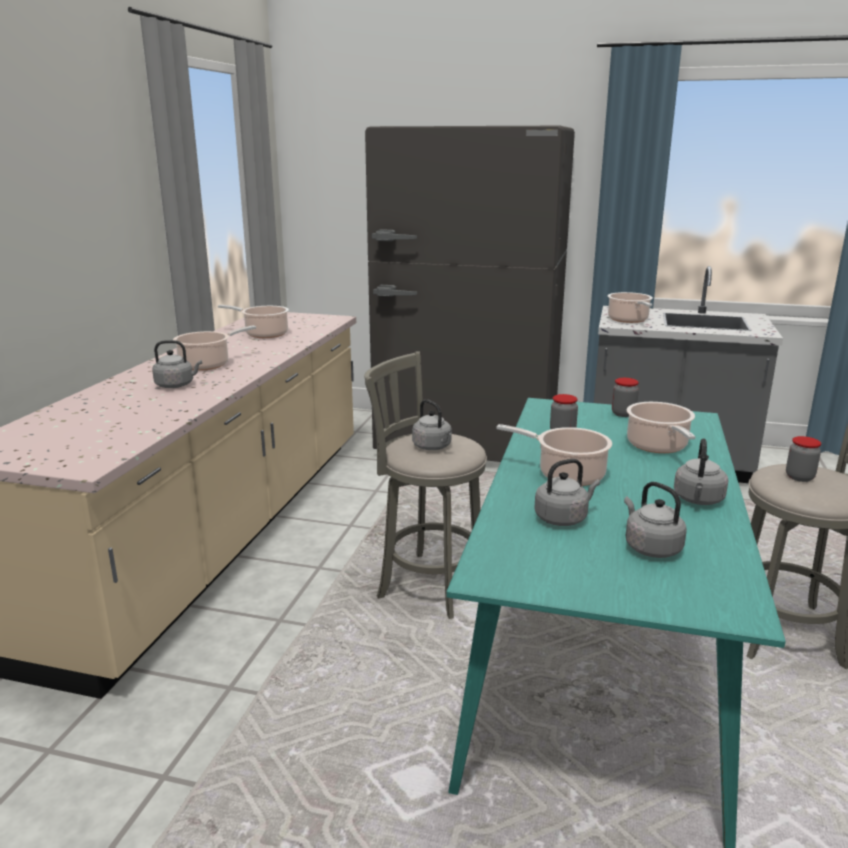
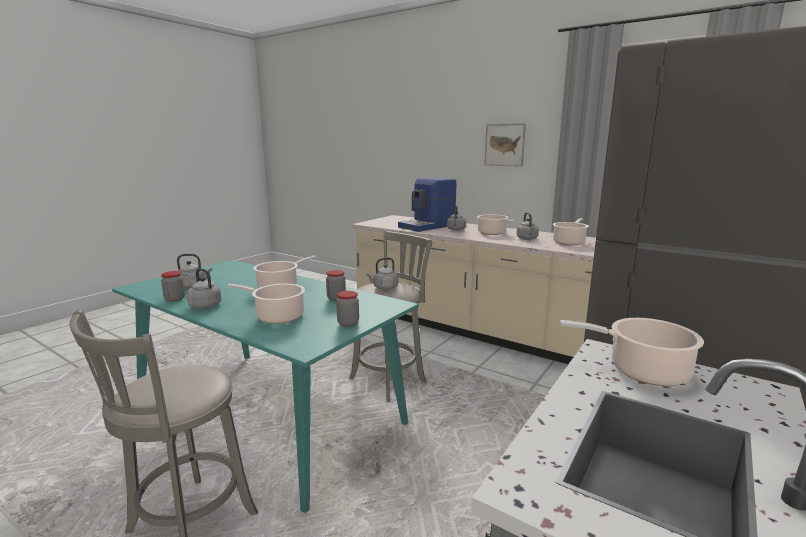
camera: 110 degrees right, 5 degrees down
(76, 213) = (504, 145): none -> picture
(138, 406) = (428, 226): none -> coffee machine
(563, 518) = (243, 279): grey kettle -> grey kettle (527, 239)
(799, 477) = (185, 381): jar -> jar (174, 299)

